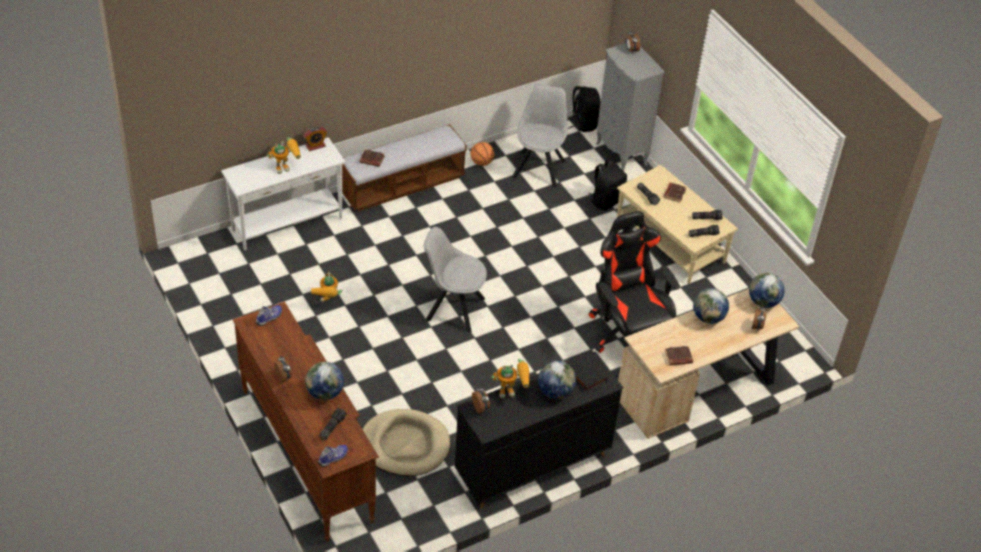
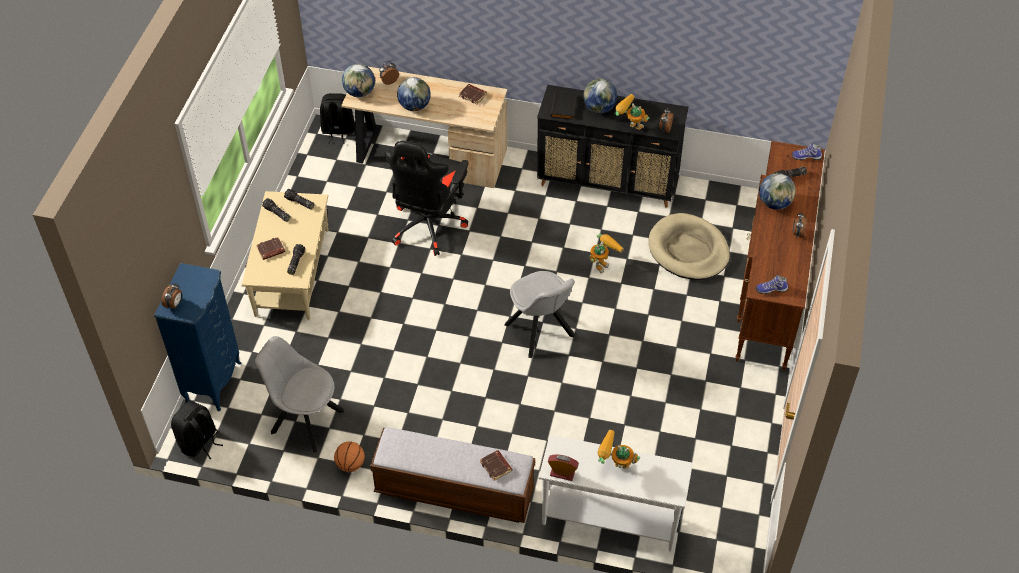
camera: 135 degrees left, 5 degrees up
(328, 301) = (643, 408): toy robot -> toy robot (602, 263)
(539, 168) = (305, 420): grey chair -> grey chair turned 60 degrees clockwise
(606, 200) = (291, 344): black backpack -> black backpack (338, 131)
(619, 154) = (215, 383): grey dresser -> blue dresser

